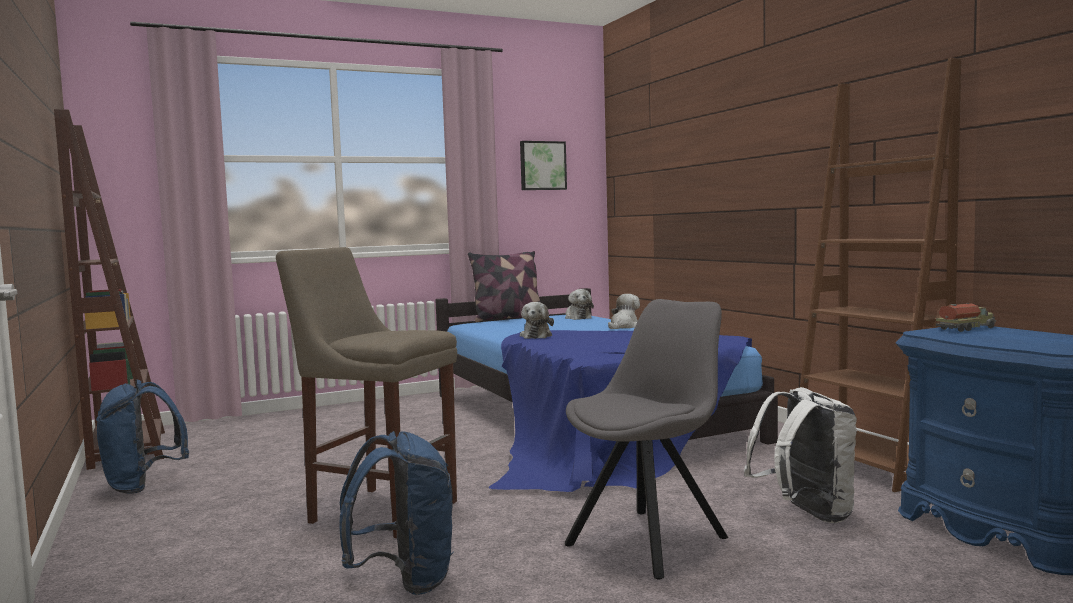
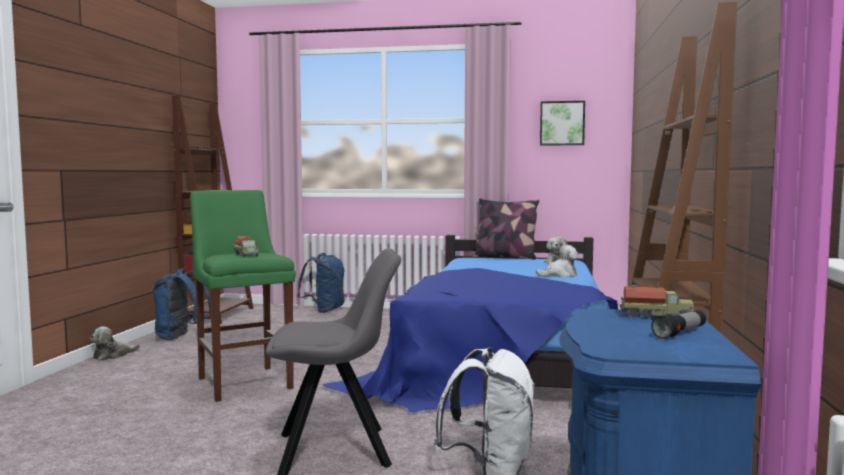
camera: 35 degrees right, 0 degrees up
(378, 510) = (244, 381): beige stool -> green stool
(394, 333) = (246, 254): none -> toy truck
(405, 581) = (164, 426): blue backpack -> blue backpack (324, 310)
(536, 336) = (462, 273): plush toy -> plush toy (113, 355)
(1034, 335) = (680, 333): none -> flashlight

